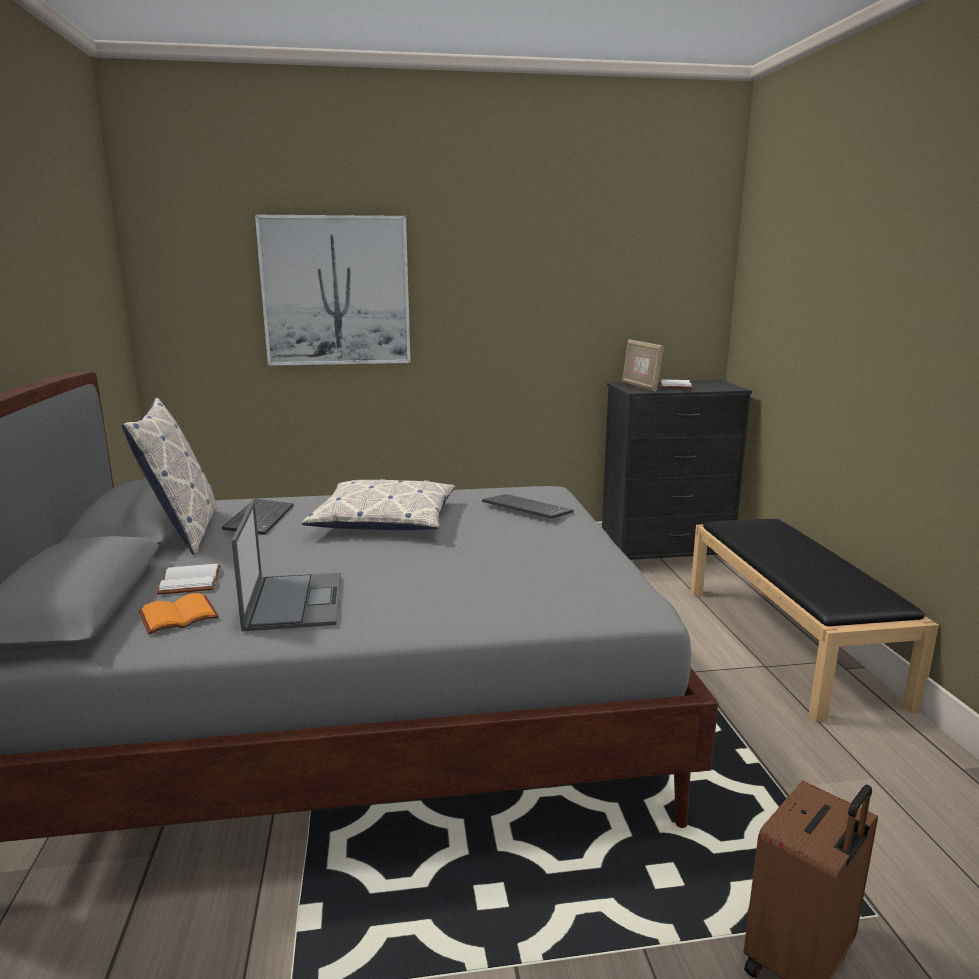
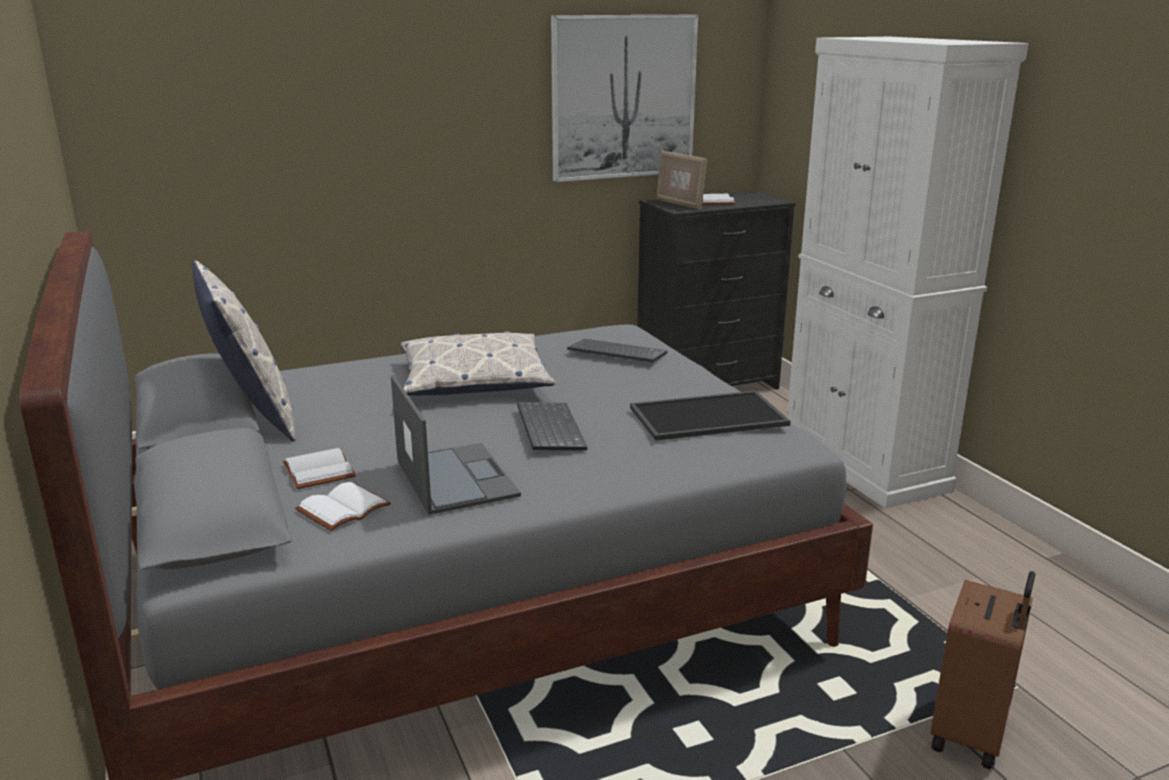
camera: 15 degrees left, 5 degrees up
(177, 617) = (343, 510): orange book -> white book
(258, 518) = (328, 392): keyboard -> keyboard (548, 428)
(336, 291) = (329, 106): picture -> picture (623, 97)
(566, 572) = (707, 417): none -> tray
(790, 643) = (863, 464): black bench -> white cabinet

